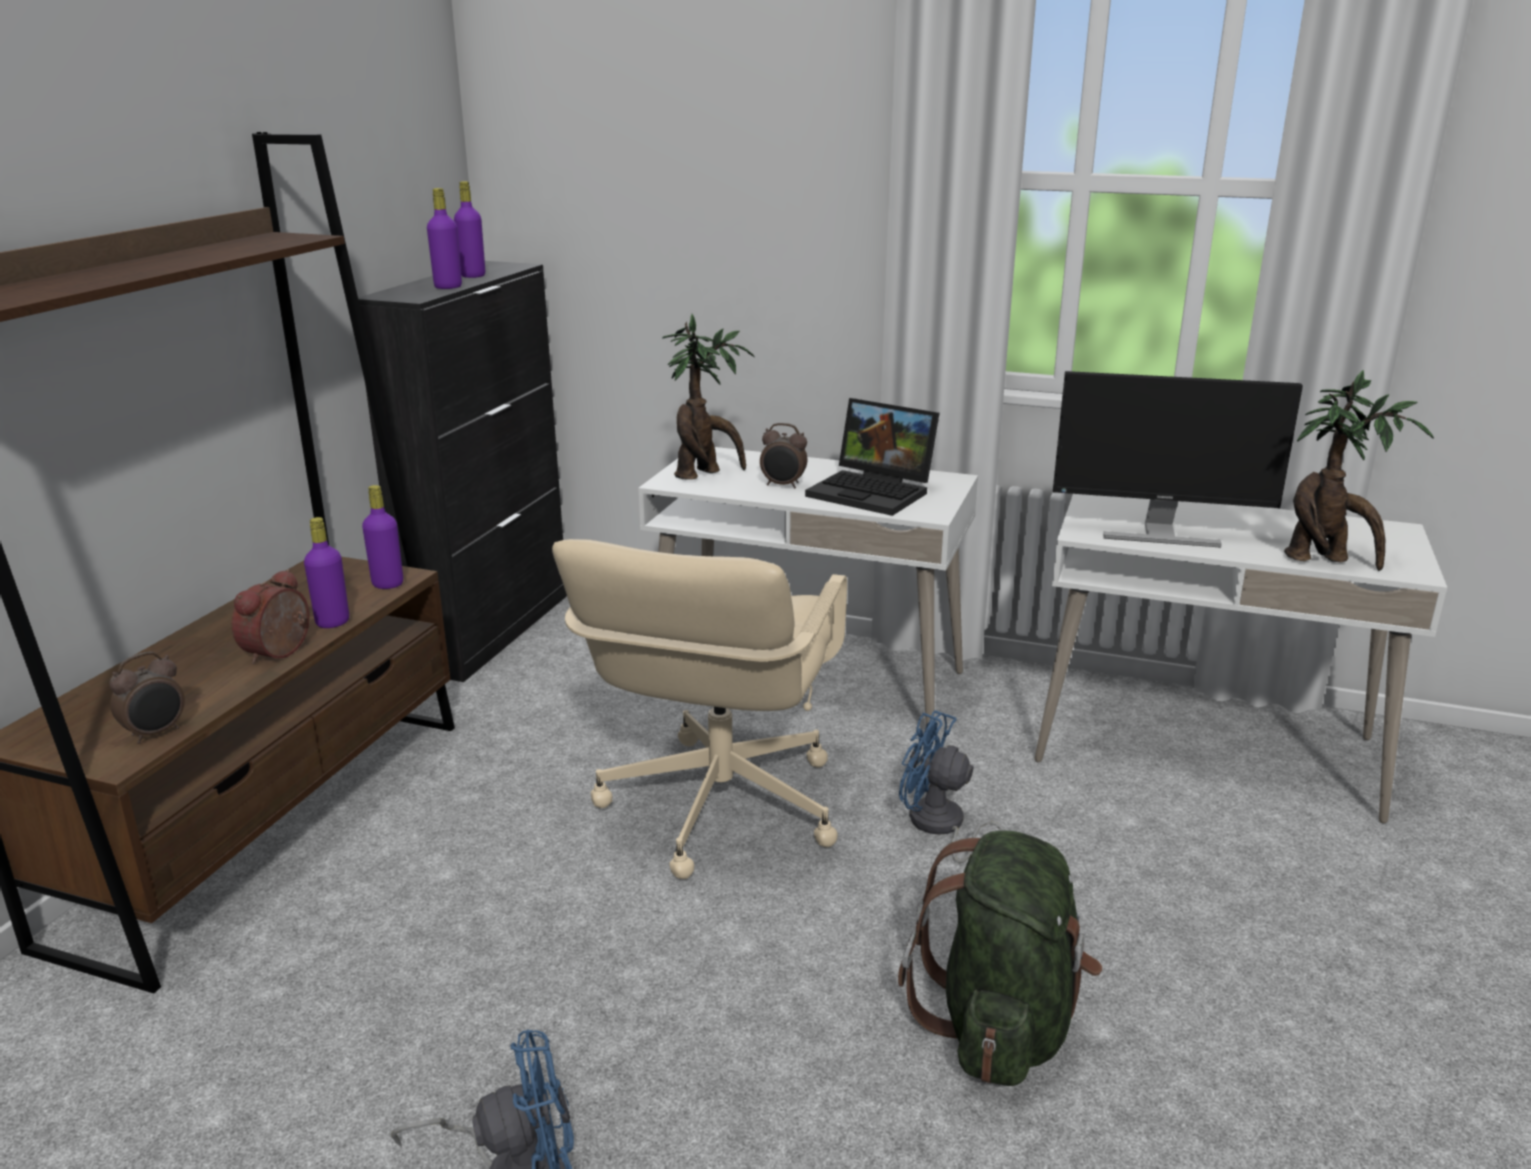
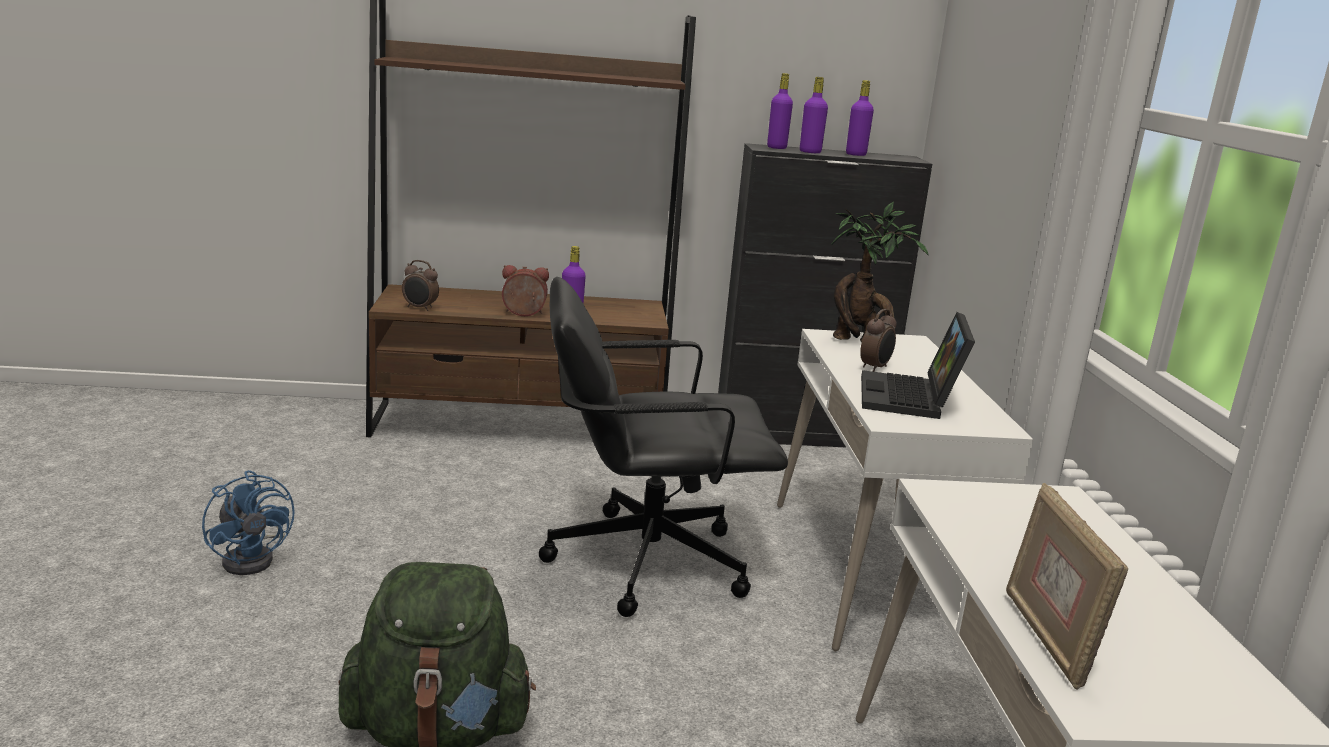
camera: 65 degrees right, 5 degrees down
(388, 584) = (635, 320): purple bottle -> purple bottle (776, 147)
(718, 806) = (645, 561): beige office chair -> black office chair
(783, 485) = (875, 368): alarm clock -> alarm clock turned 135 degrees counterclockwise
(940, 827) = (693, 671): blue fan -> none
(1158, 534) = (990, 530): monitor -> none
(1325, 560) = (1047, 638): potted plant -> picture frame

